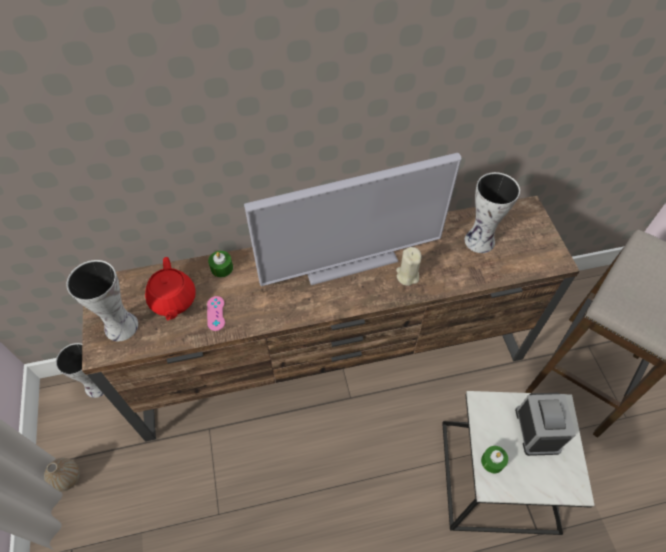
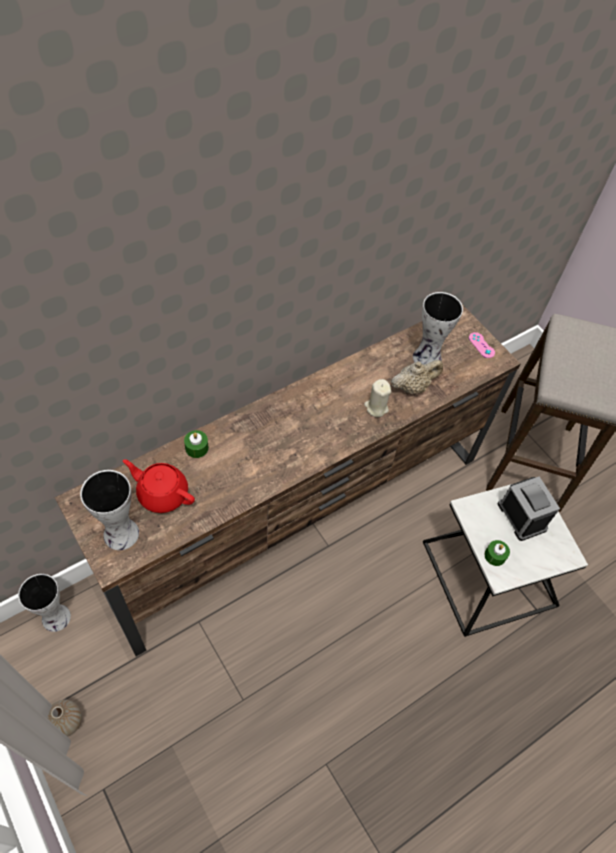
camera: 25 degrees left, 0 degrees up
(173, 300) = (162, 493): red teapot -> red teapot turned 150 degrees clockwise
(216, 313) = (211, 493): pink game controller -> pink game controller (481, 345)
(350, 260) = (317, 407): television -> none
(453, 265) = (413, 387): none -> beige teapot

